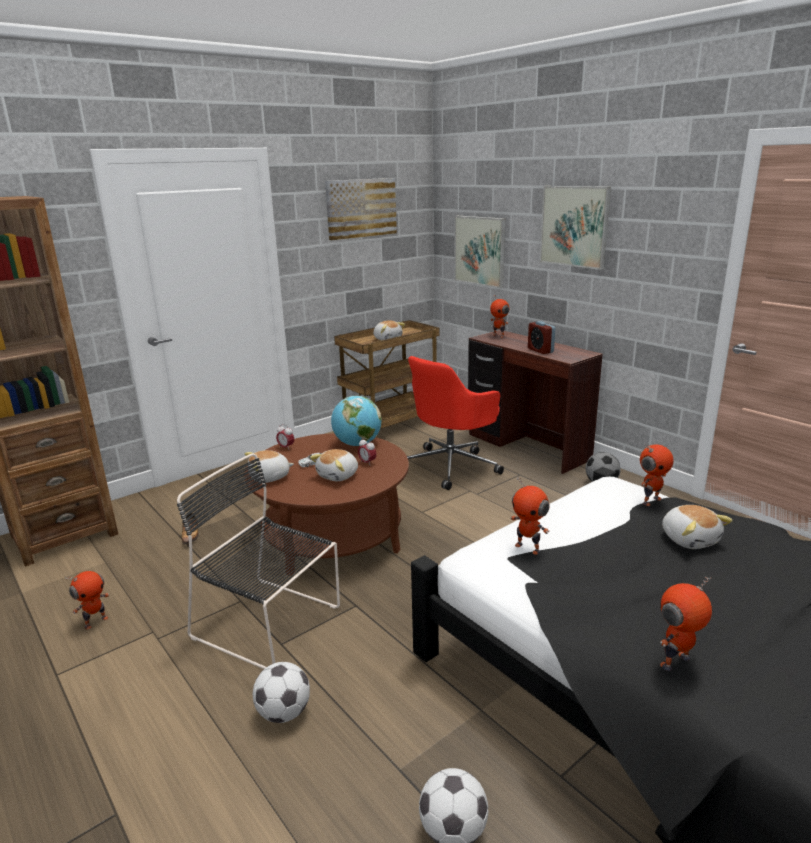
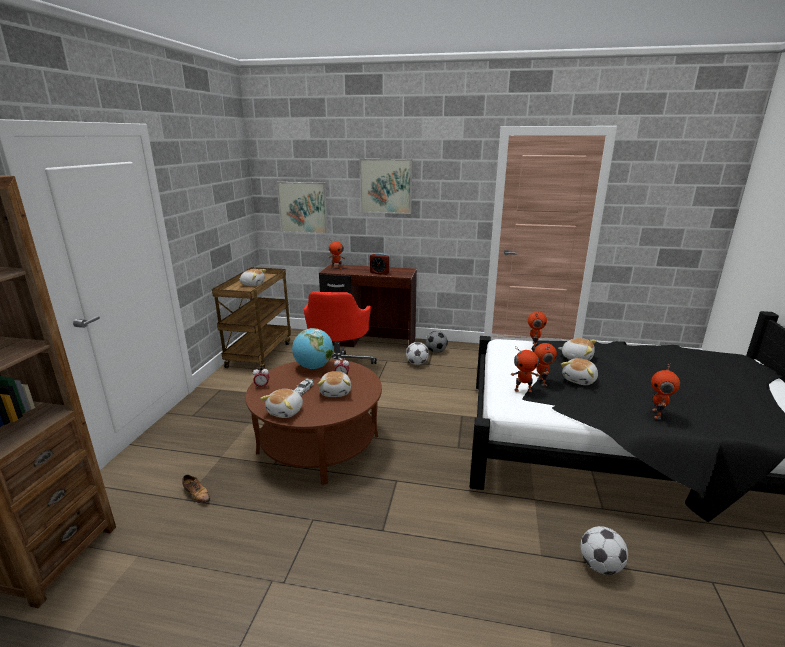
camera: 40 degrees left, 0 degrees up
(96, 621) = (204, 605): toy robot -> toy robot (541, 382)
(270, 624) = (357, 522): black chair -> none
(284, 713) = (443, 569): football -> football (417, 363)
(361, 208) = (212, 178): picture -> none
(635, 568) = (580, 380): none -> plush toy

